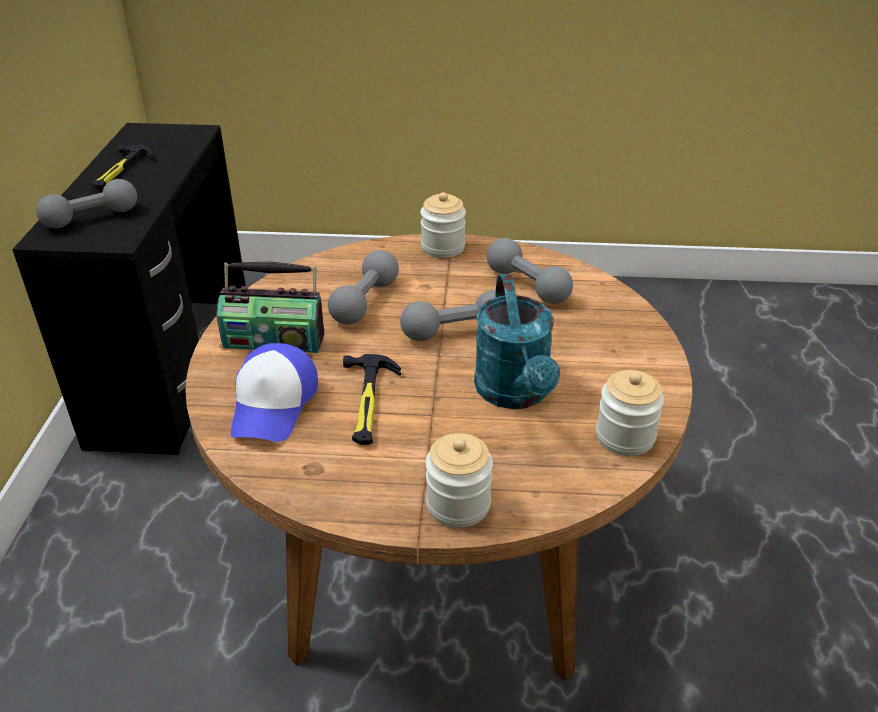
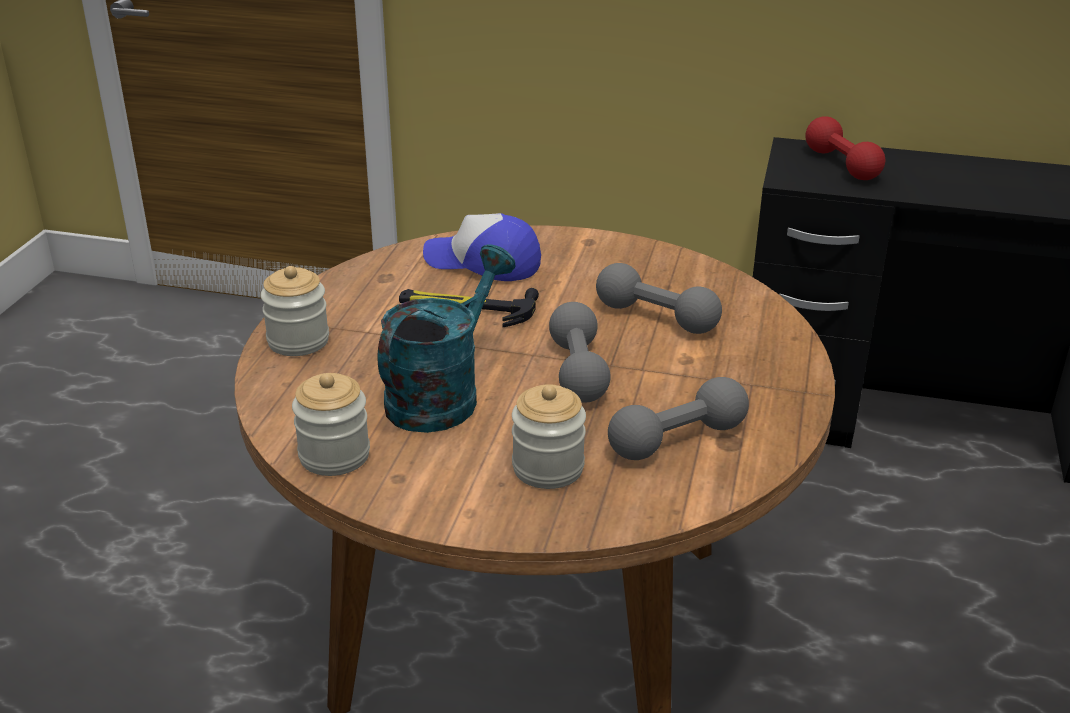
camera: 100 degrees right, 5 degrees down
(91, 218) = (841, 165): grey dumbbell -> red dumbbell
(120, 170) = (968, 173): hammer -> none
(274, 340) = (591, 264): radio -> none
(443, 247) = (790, 383): jar -> jar (548, 468)
(515, 394) = (442, 394): turquoise watering can -> turquoise watering can turned 120 degrees clockwise

